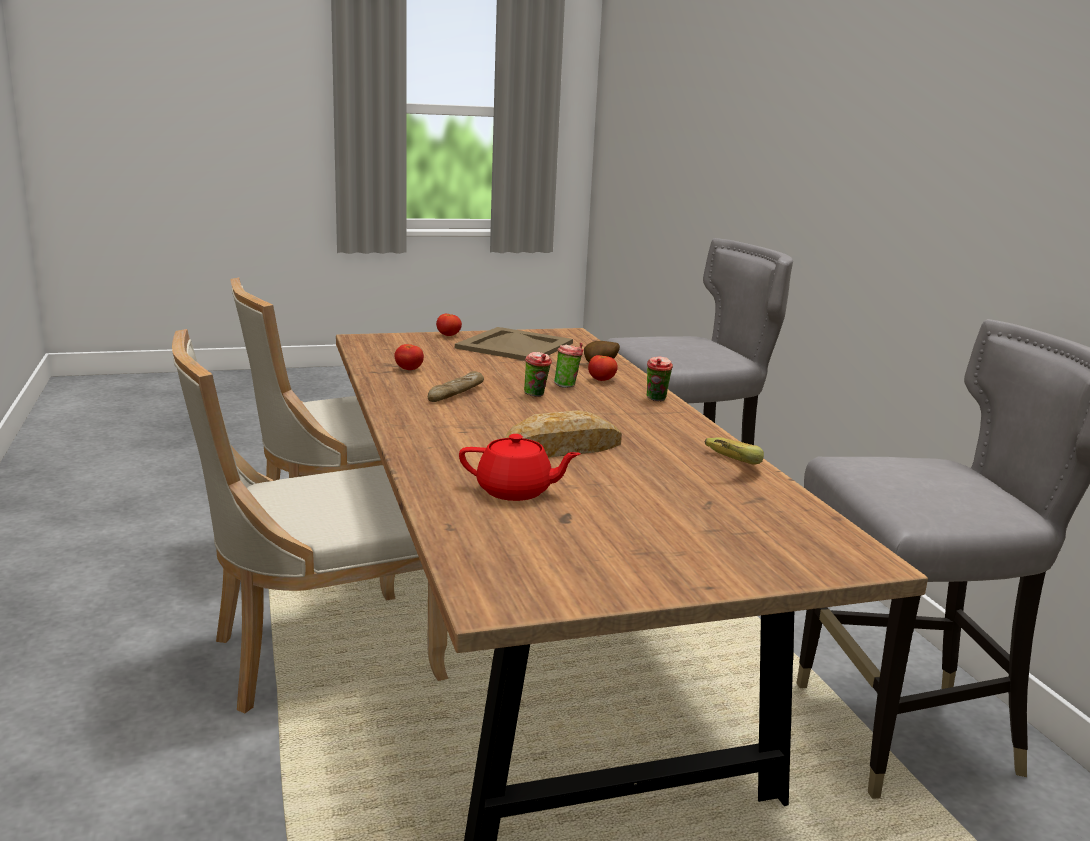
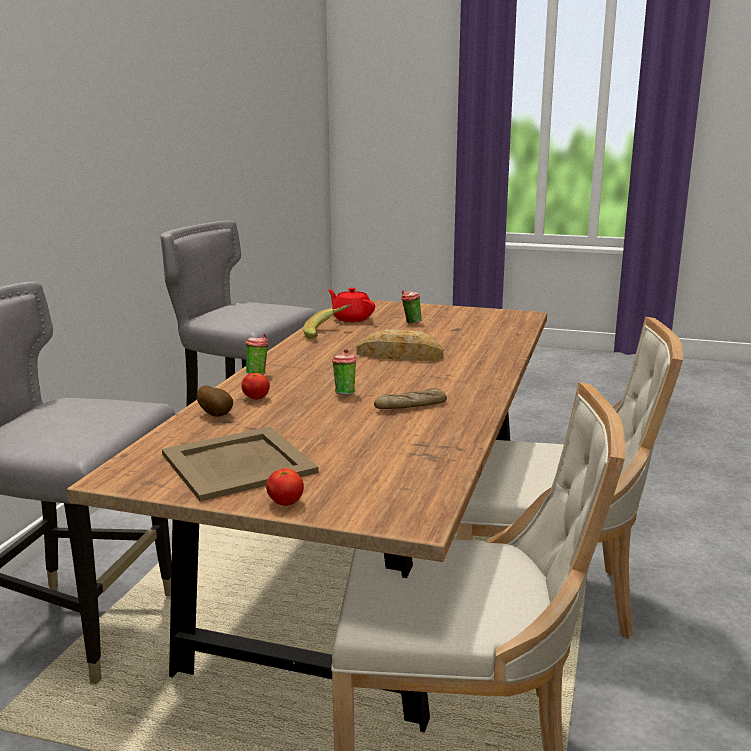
camera: 145 degrees left, 0 degrees up
(409, 369) = (418, 445): tomato -> none
(515, 491) = (464, 341): red teapot -> red teapot (351, 318)
(567, 386) = (299, 398): cup -> cup (410, 322)

